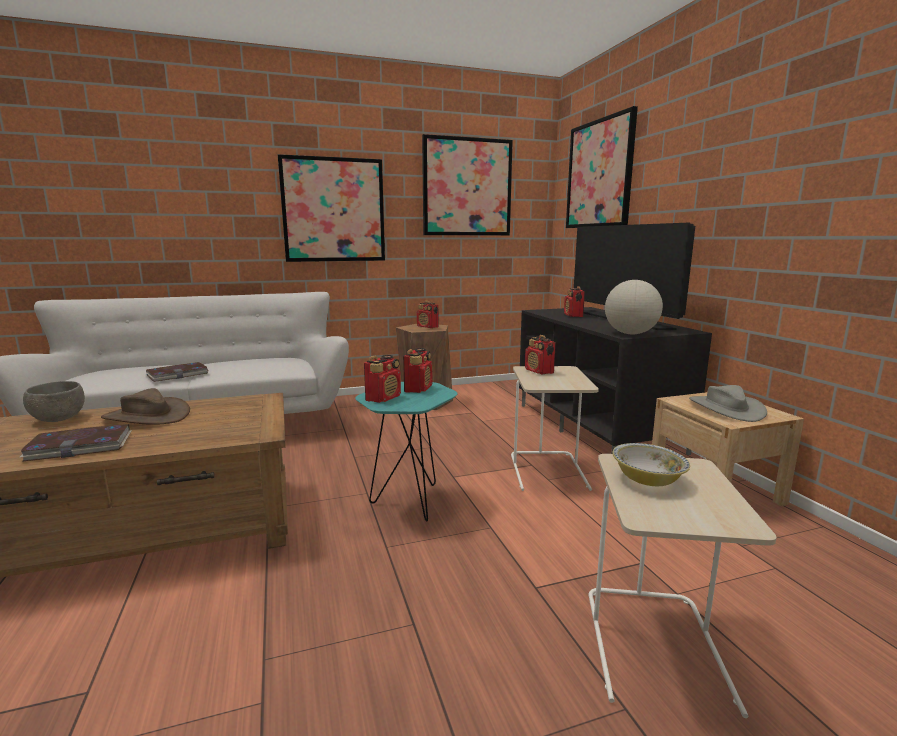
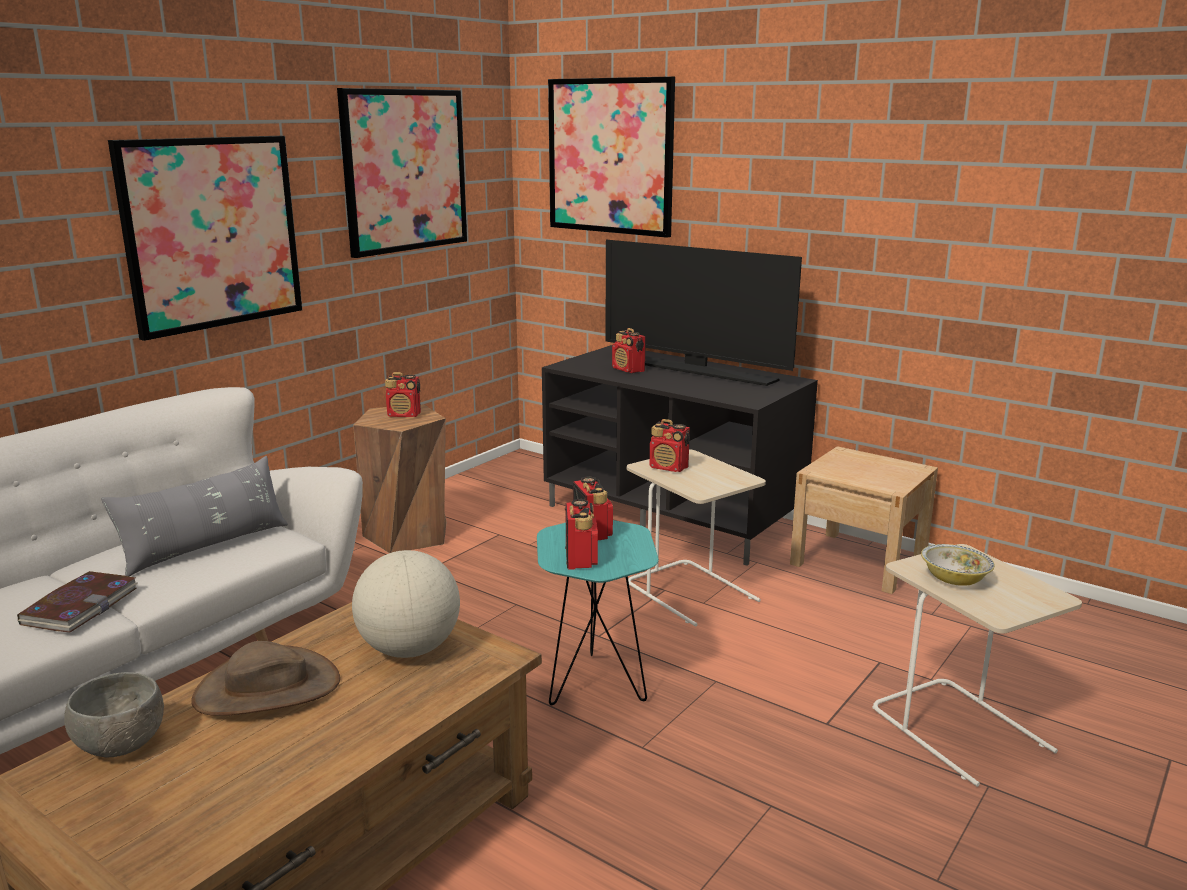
camera: 35 degrees left, 5 degrees up
(80, 446) = (286, 763): book -> none
(263, 365) = (206, 547): none -> grey pillow
(630, 334) = (750, 397): globe -> globe (409, 649)
(725, 408) = (870, 471): grey hat -> none

